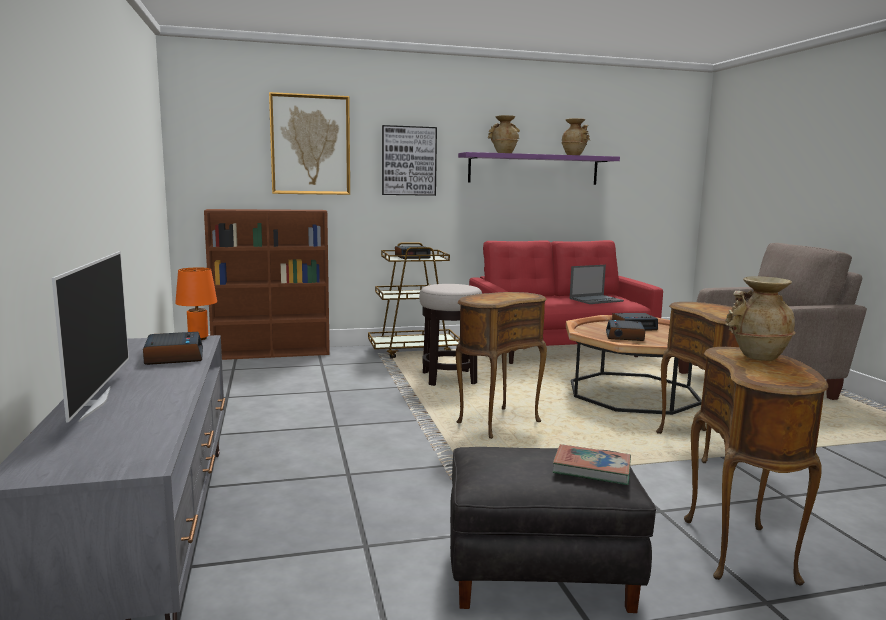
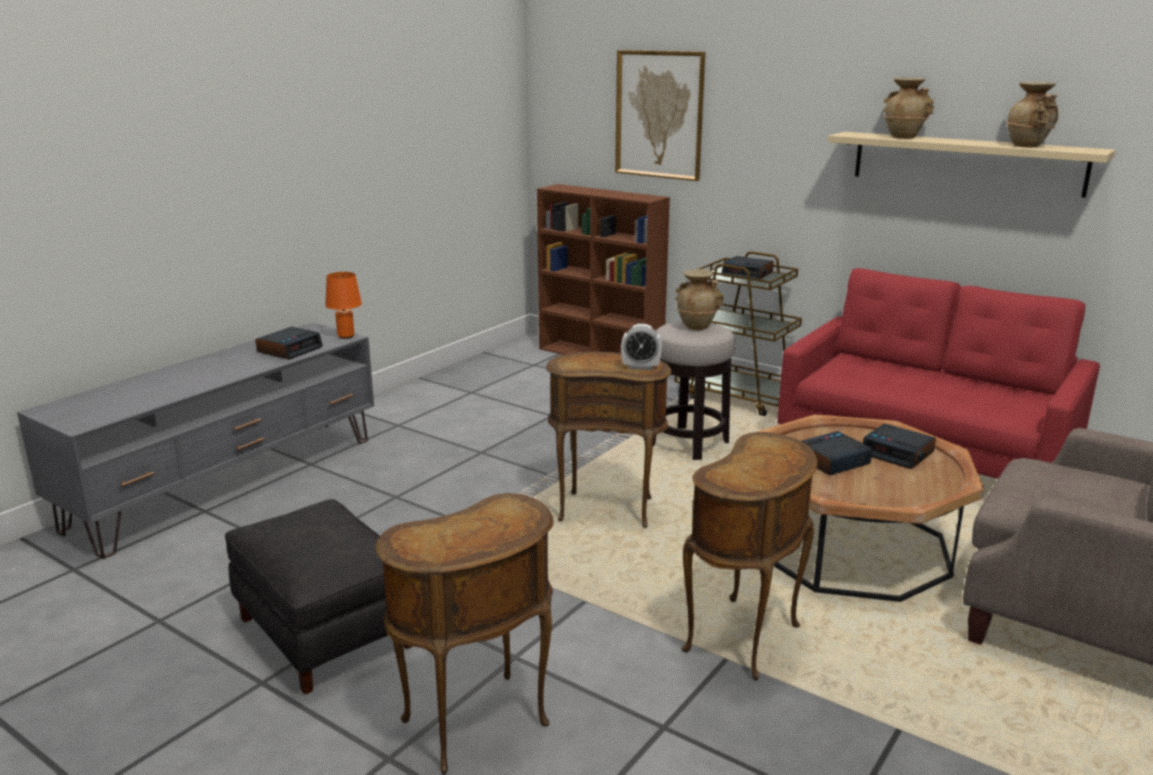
camera: 50 degrees right, 10 degrees up
(93, 403) = (165, 375): television -> none
(408, 161) = (774, 140): picture -> none
(523, 295) = (641, 367): none -> alarm clock
(534, 169) = (966, 163): purple shelf -> beige shelf
(592, 469) = (327, 558): book -> none
(596, 300) = (977, 396): laptop -> none
(757, 356) = (506, 519): beige vase -> beige vase (696, 326)

